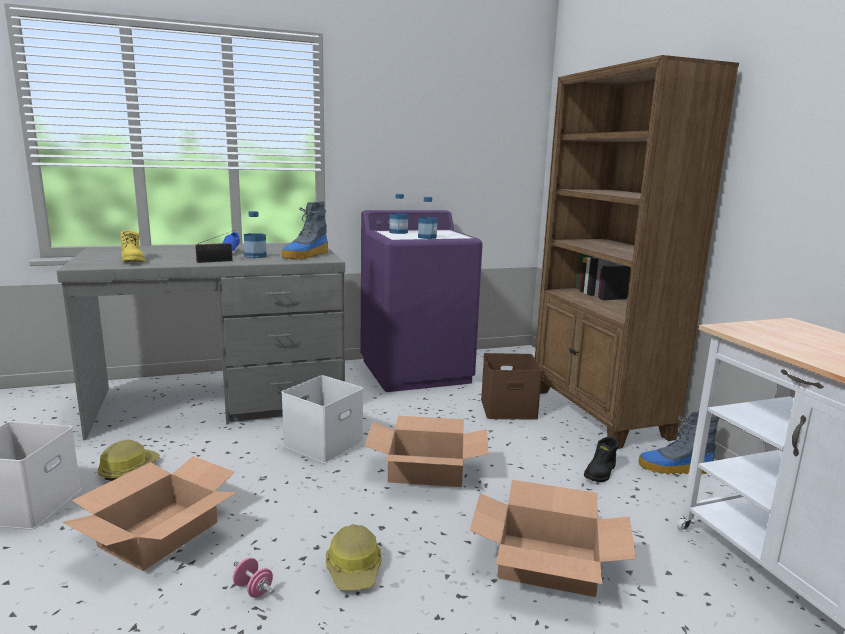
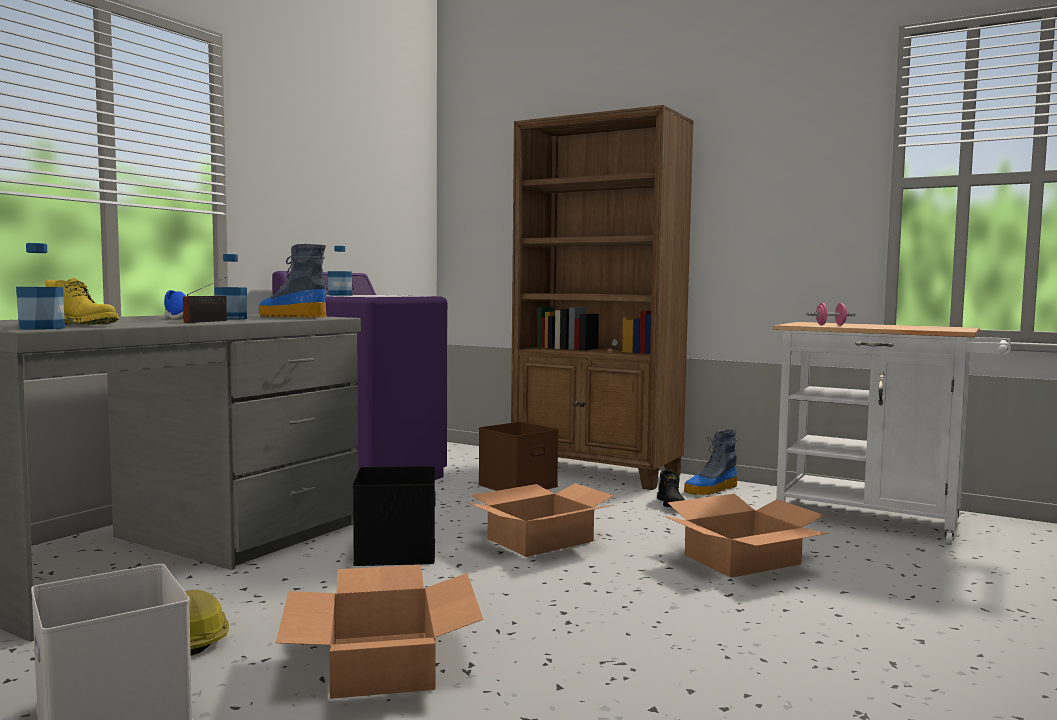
camera: 40 degrees left, 10 degrees down
(253, 589) = (573, 654): pink dumbbell -> pink dumbbell (830, 325)
(306, 255) = (290, 317): boot -> boot turned 135 degrees clockwise
(323, 442) = (394, 551): white storage box -> black storage box
(354, 569) = (625, 611): hard hat -> none
(427, 237) = (393, 296): bottle -> bottle (42, 328)

